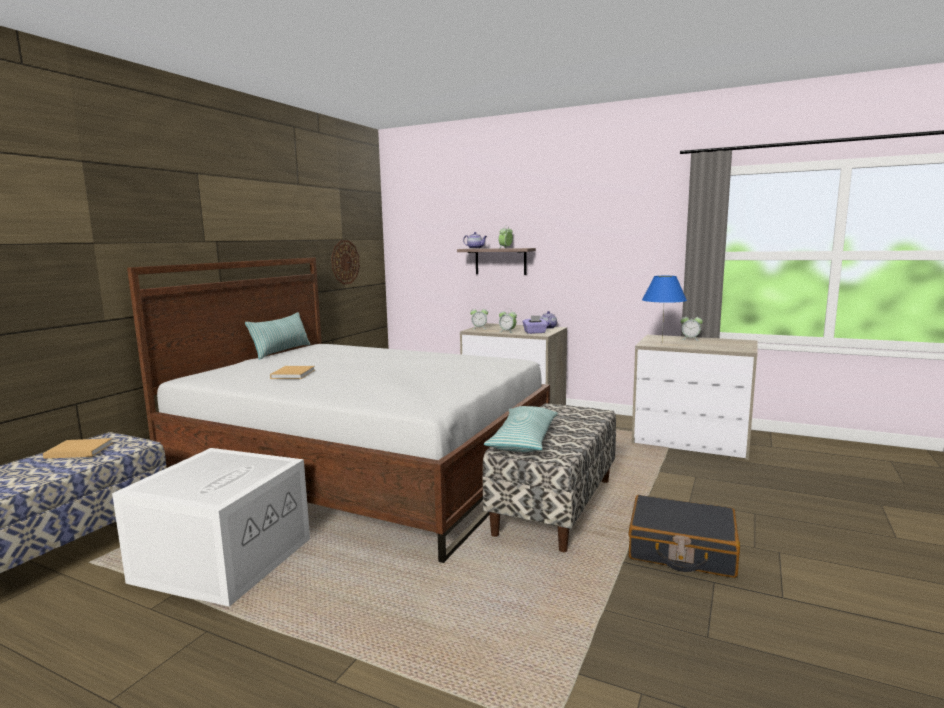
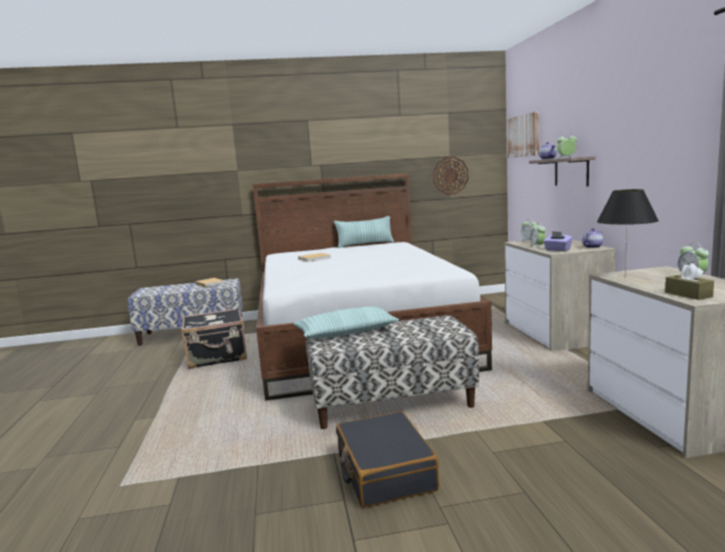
camera: 55 degrees right, 0 degrees up
(223, 559) = (217, 357): white storage box -> black suitcase
(419, 223) = (524, 136): none -> picture
(662, 344) = (625, 277): blue table lamp -> black table lamp
(729, 348) = (688, 294): none -> brown tissue box

